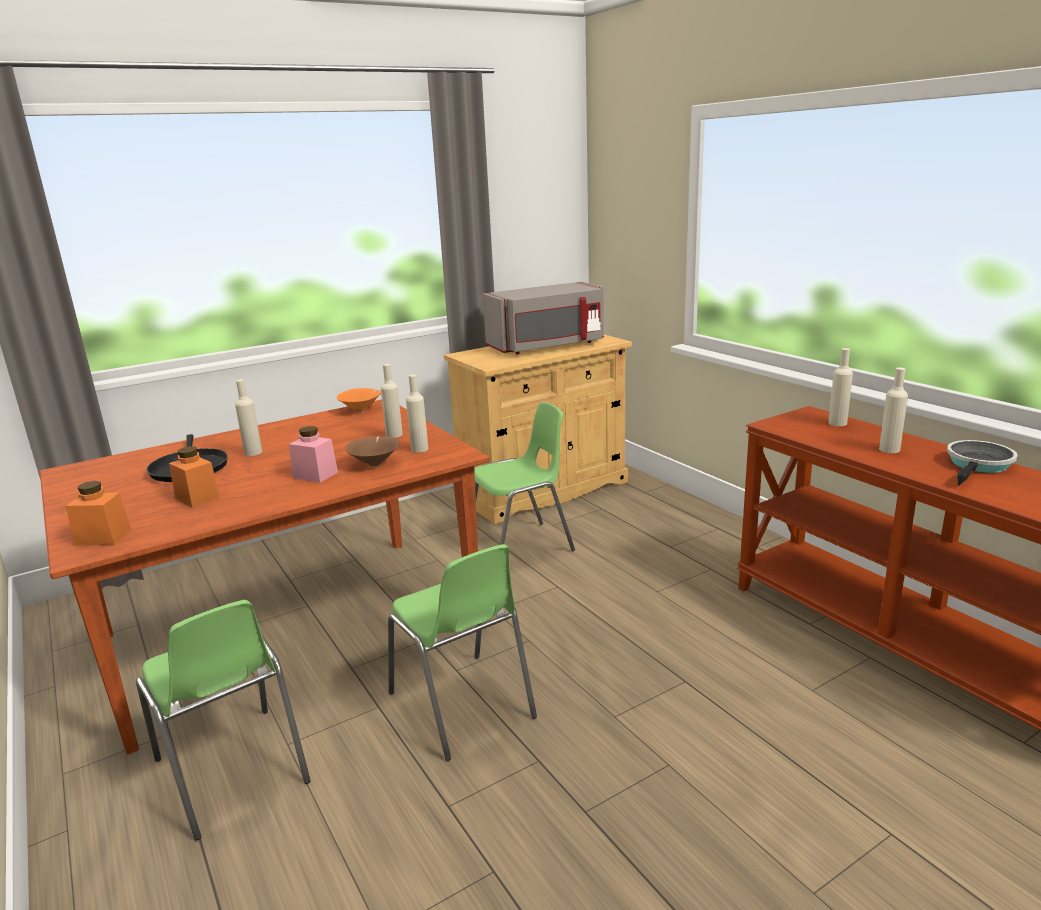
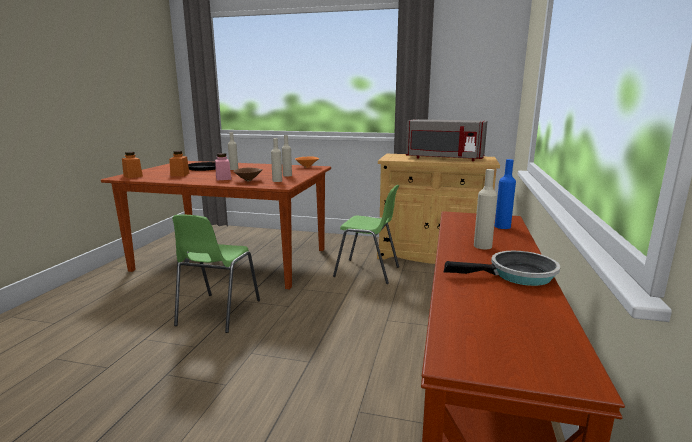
camera: 45 degrees right, 5 degrees down
(232, 772) = (132, 290): green chair -> none
(837, 423) = (502, 226): beige bottle -> blue bottle

